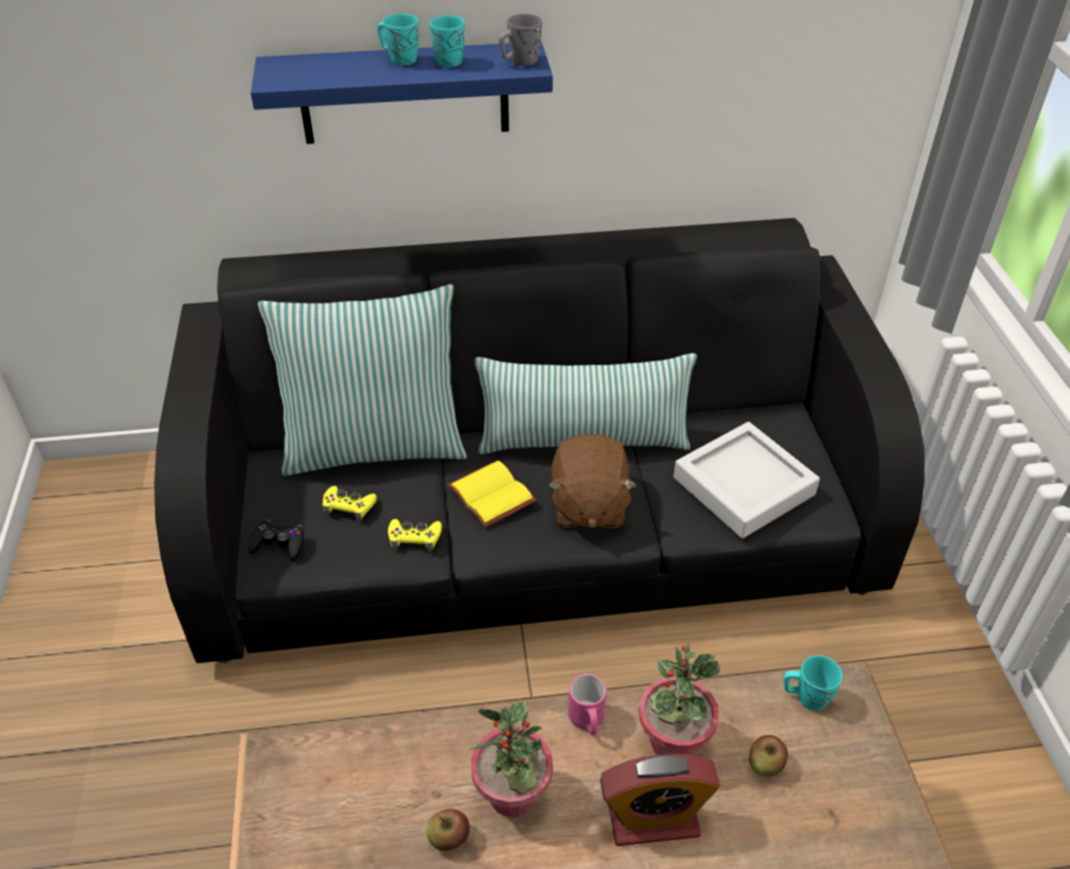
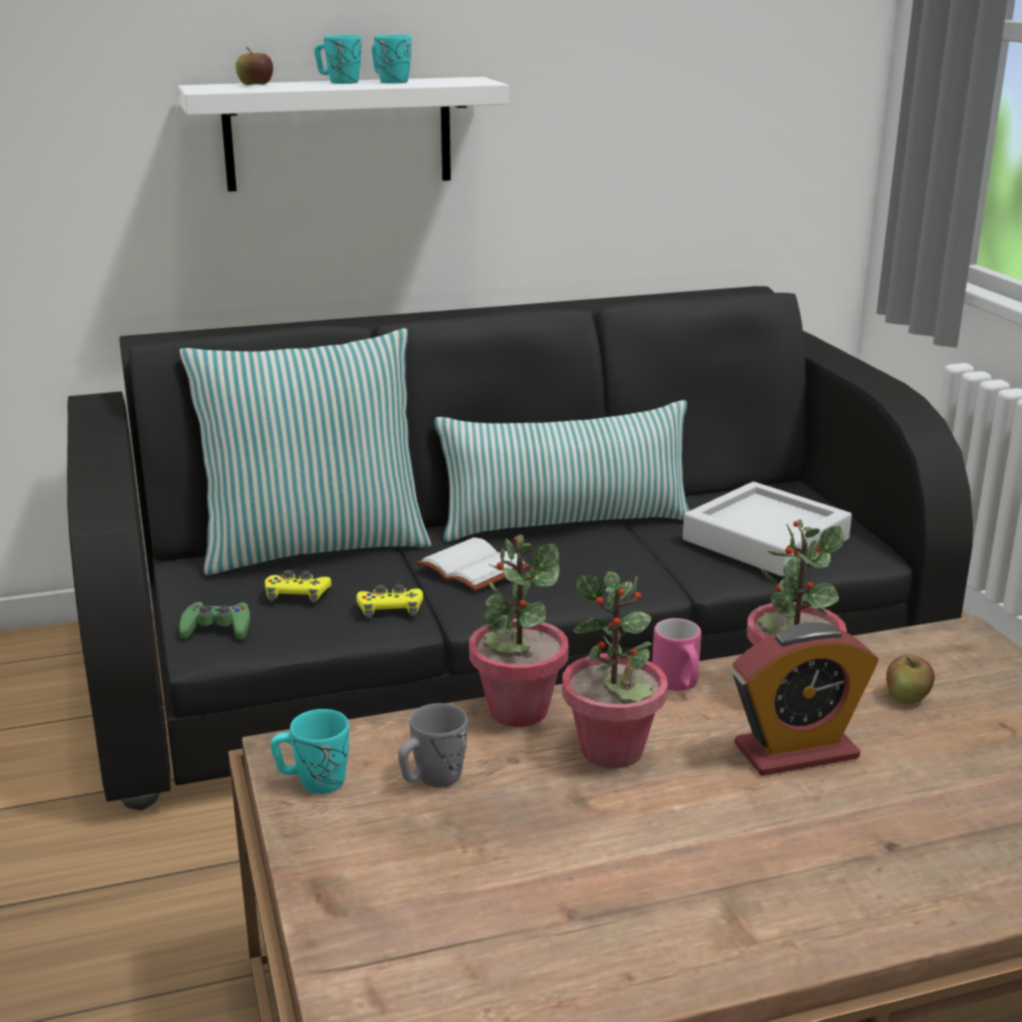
camera: 10 degrees left, 20 degrees down
(279, 544) = (217, 628): black game controller -> green game controller
(404, 93) = (338, 133): blue shelf -> white shelf
(449, 838) = (545, 793): apple -> apple (255, 84)
(455, 733) = (517, 710): none -> potted plant
(488, 495) = (469, 568): yellow book -> white book
(519, 62) = (469, 81): grey mug -> grey mug (432, 779)
(588, 505) = (592, 569): brown plush toy -> none
(806, 697) = (926, 644): turquoise mug -> turquoise mug (313, 782)

